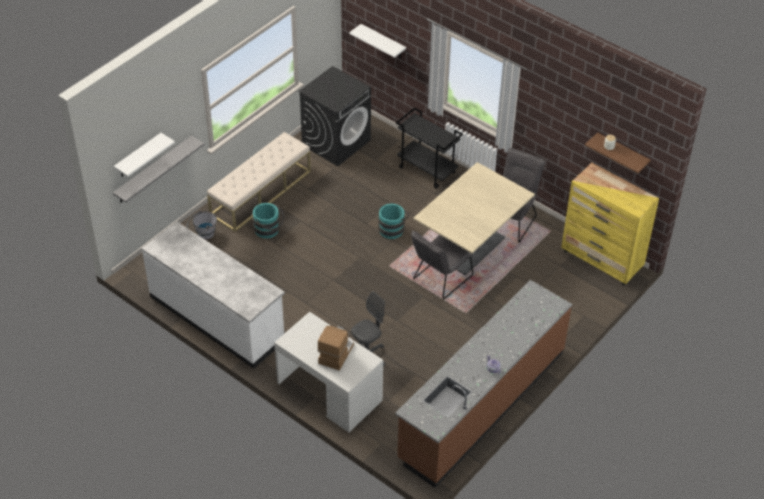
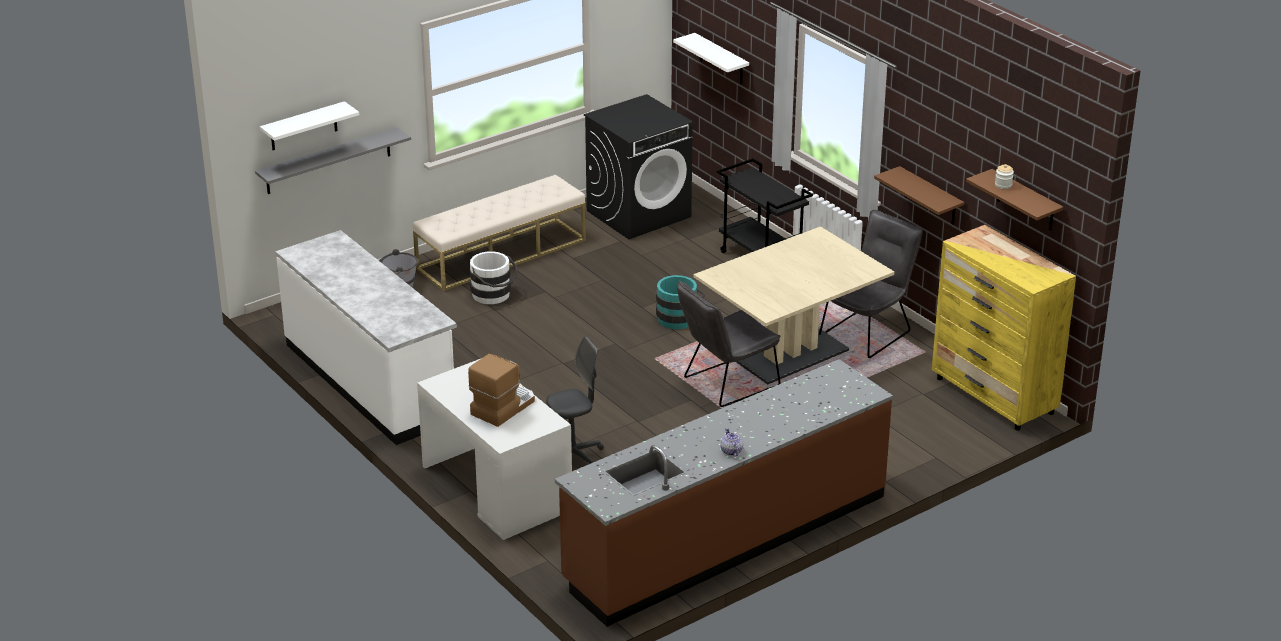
camera: 15 degrees right, 15 degrees down
(269, 230) = (493, 296): turquoise bucket -> white bucket
(549, 141) = (930, 197): none -> brown shelf

